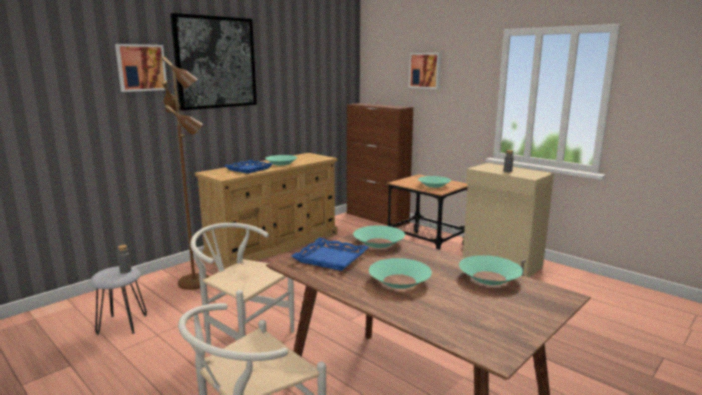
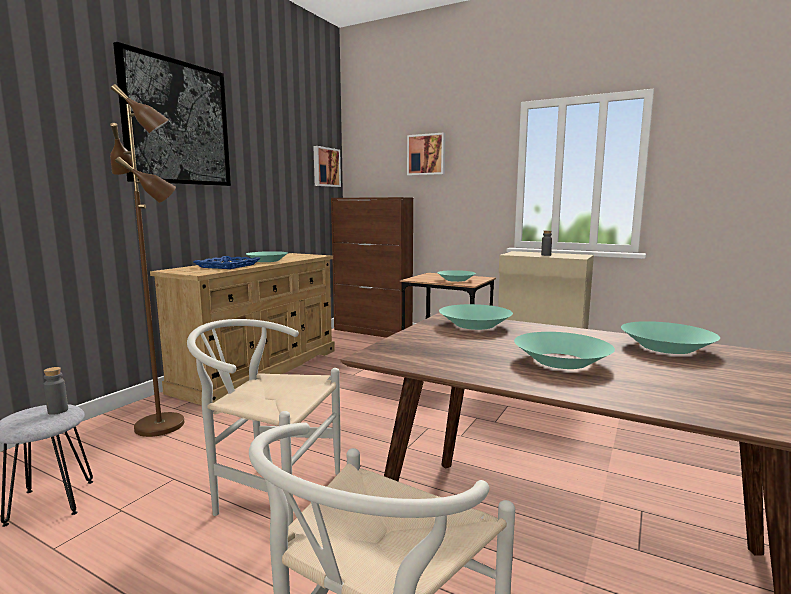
camera: 15 degrees left, 5 degrees down
(141, 67) = (69, 112): picture -> picture (325, 167)
(331, 258) = (432, 344): blue tray -> none

